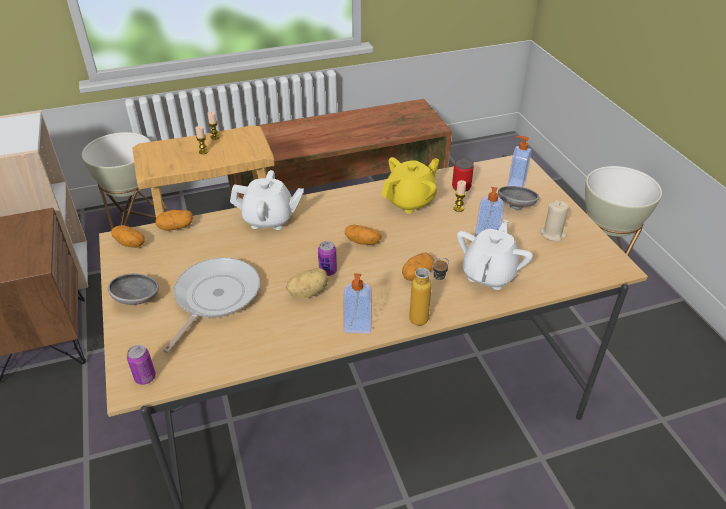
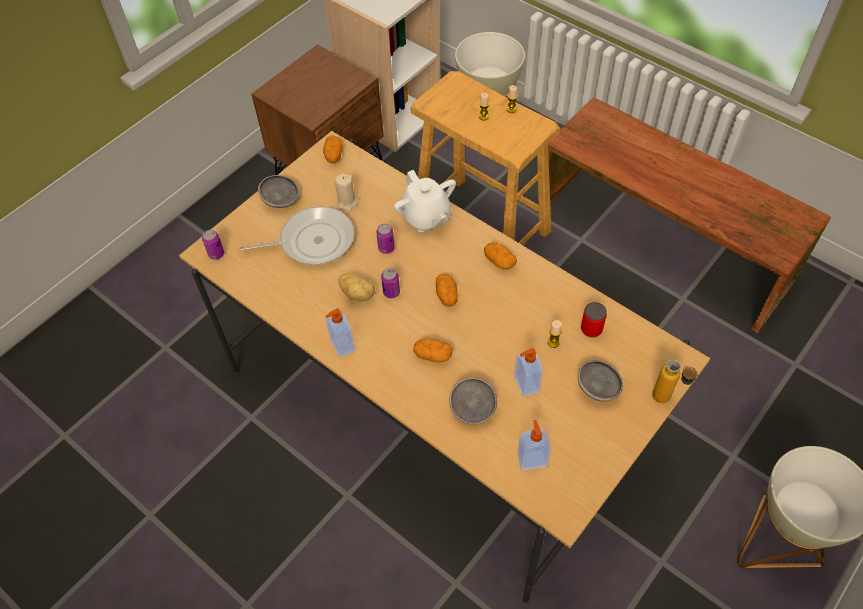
camera: 60 degrees right, 15 degrees up
(176, 227) = (371, 167): potato -> potato (499, 261)
(276, 255) = (386, 248): none -> can
(410, 201) = (533, 300): yellow teapot -> none
(426, 318) = (383, 387): bottle -> bottle (667, 400)
(489, 274) = (472, 409): white teapot -> grey bowl
(515, 184) = (638, 372): soap dispenser -> soap dispenser (532, 459)
(552, 234) = (574, 438): beige candle -> beige candle (347, 202)

